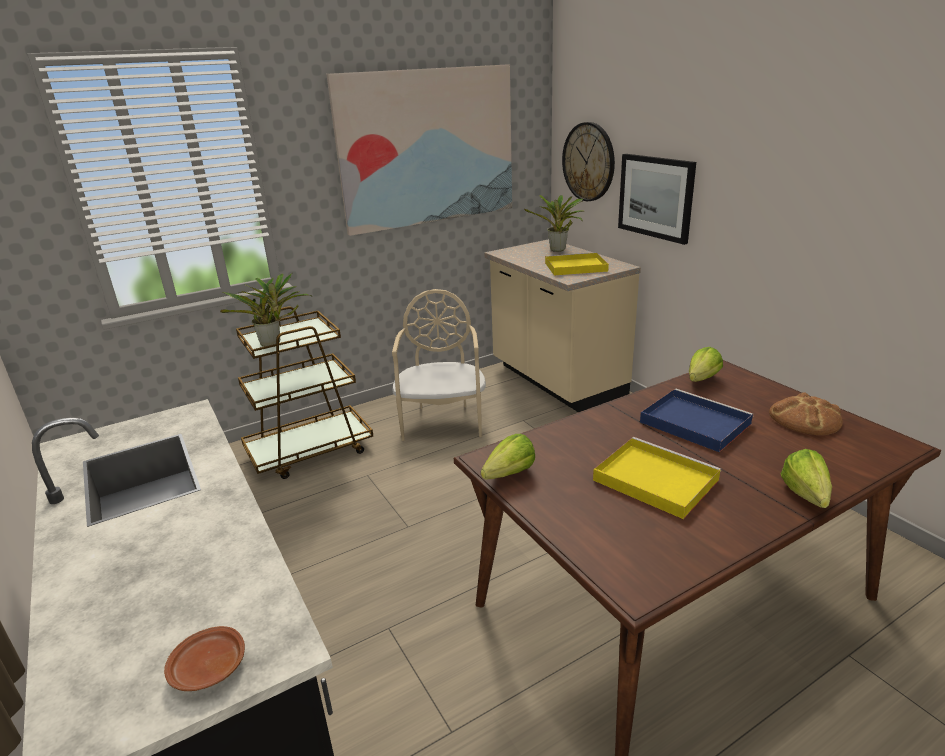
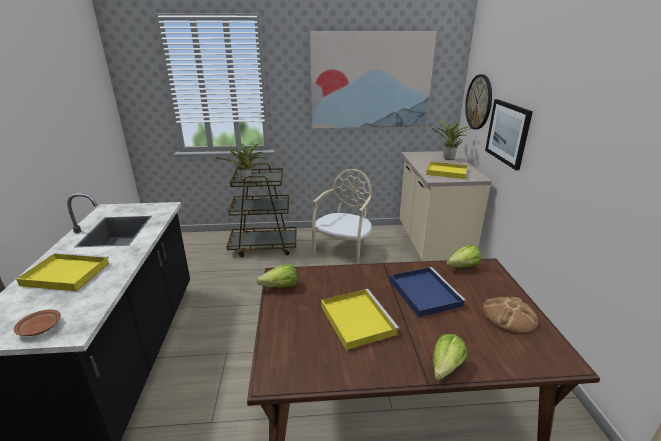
camera: 25 degrees right, 0 degrees up
(133, 573) = (64, 274): none -> yellow tray

